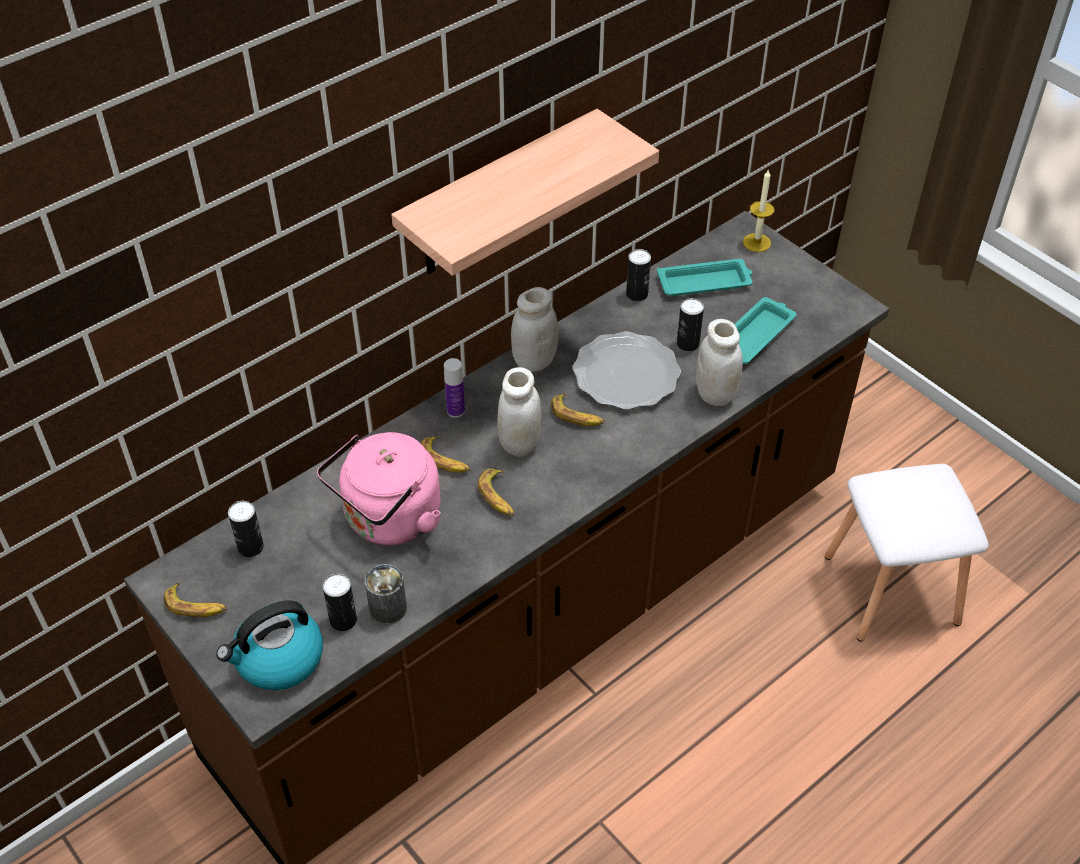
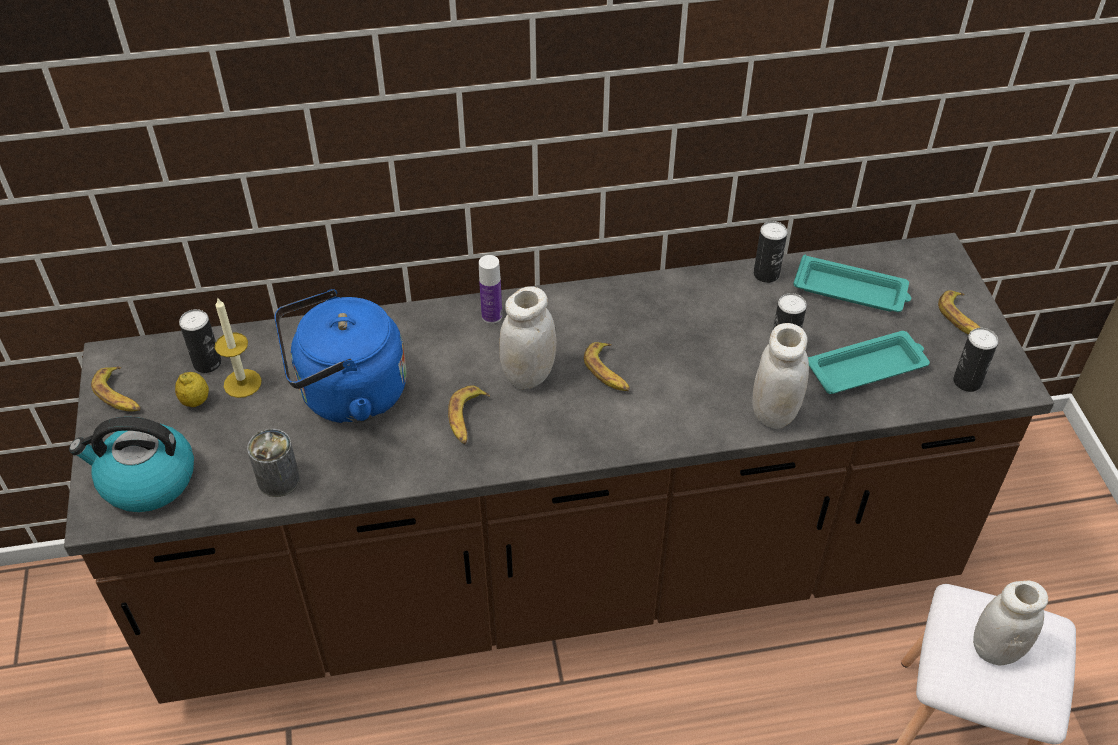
camera: 30 degrees right, 0 degrees up
(267, 581) = (195, 401): none -> lemon
(343, 620) = (230, 471): can -> can (967, 381)
(389, 520) = (347, 394): pink kettle -> blue kettle
(445, 460) = (443, 360): banana -> banana (961, 320)
(499, 196) = (595, 94): shelf -> none
(534, 361) = (606, 299): white jar -> white jar (996, 649)
(626, 375) = (691, 352): plate -> none
(757, 242) = (943, 271): candle -> candle (242, 383)

